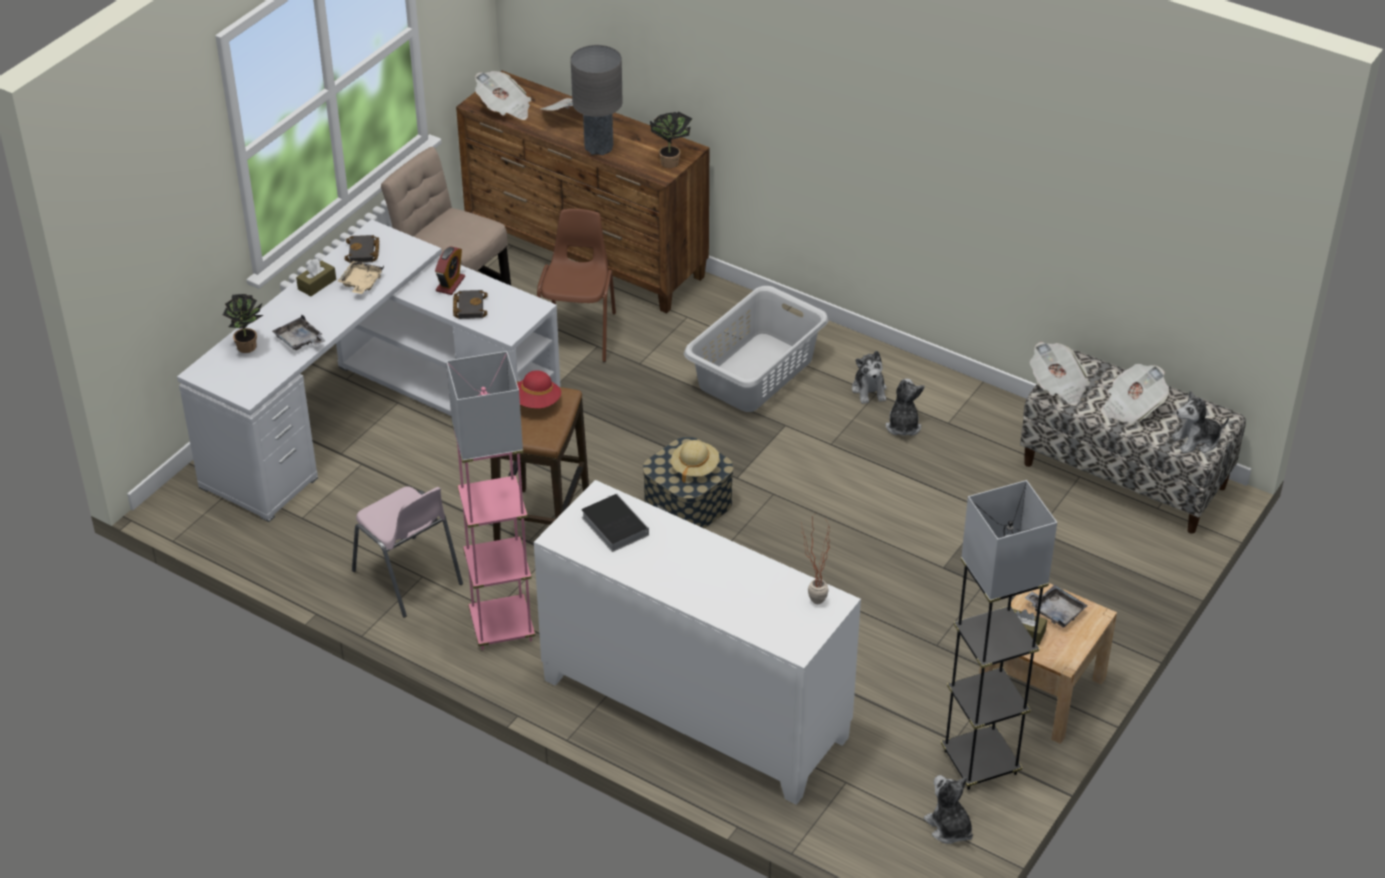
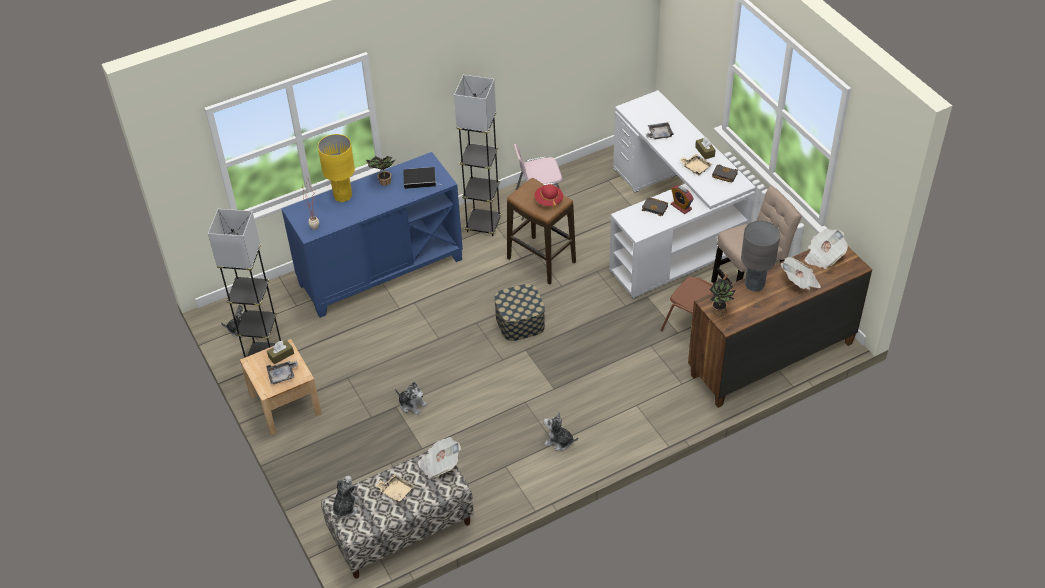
camera: 120 degrees right, 5 degrees up
(249, 347) = (665, 117): potted plant -> potted plant (383, 182)
(502, 627) = (483, 225): pink floor lamp -> grey floor lamp
(693, 709) = (380, 271): white cabinet -> blue cabinet
(695, 467) = (516, 304): beige hat -> none
(719, 602) = (343, 196): none -> yellow table lamp
(757, 373) = (608, 395): grey laundry basket -> none
(903, 426) = (517, 443): plush toy -> plush toy (412, 404)
(1131, 407) = (396, 491): newspaper -> beige tray

